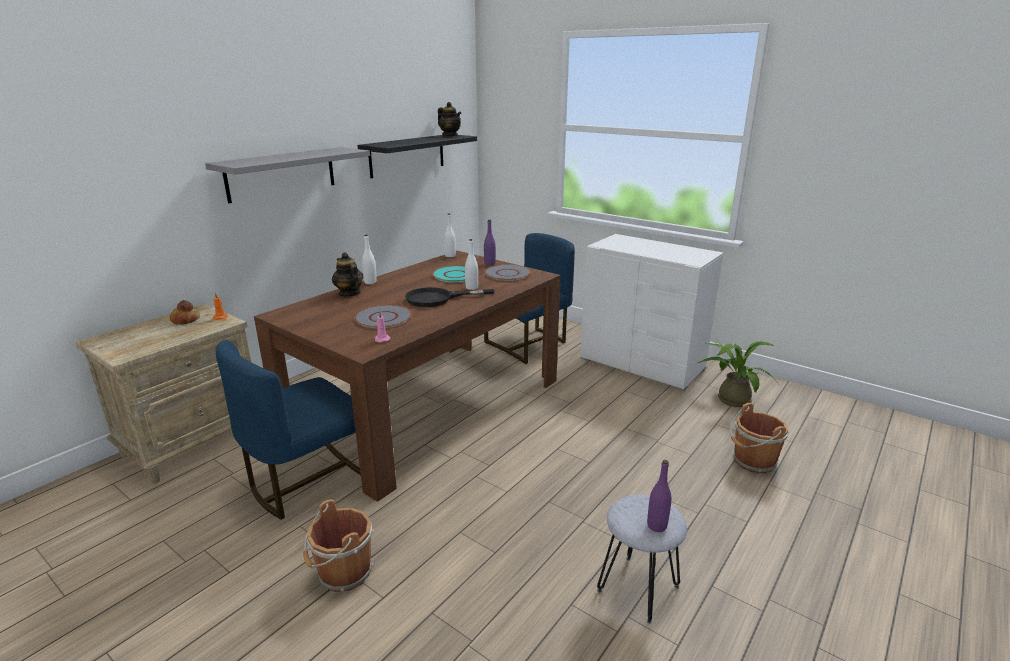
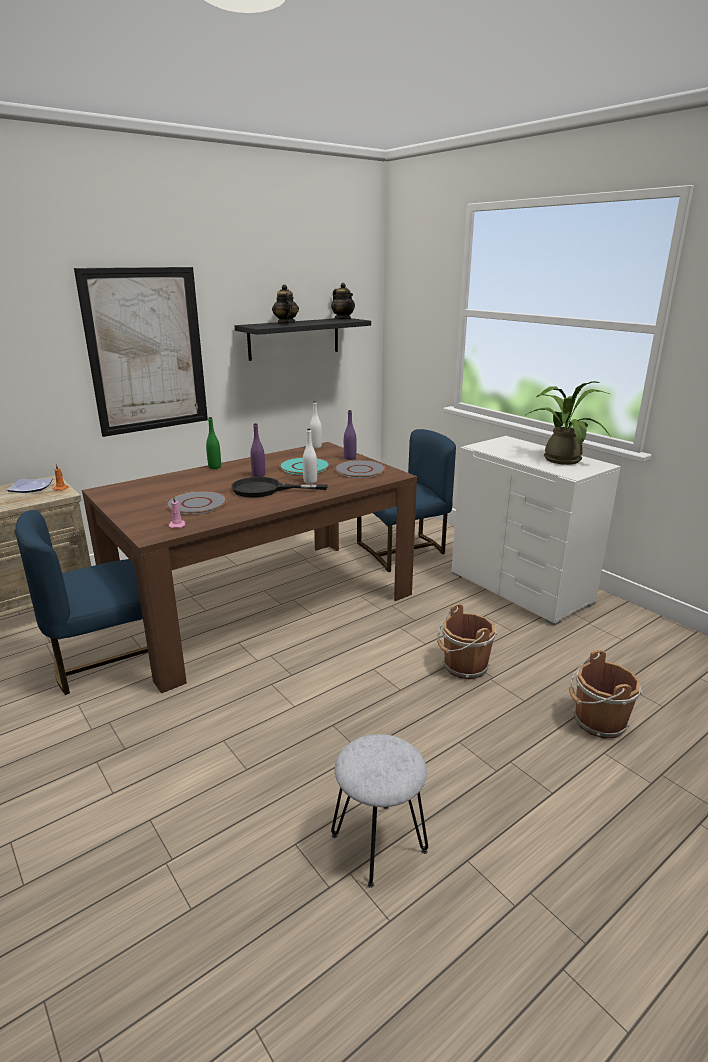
camera: 15 degrees right, 0 degrees up
(185, 320) = (30, 488): bread -> plate
(281, 174) = (147, 351): grey shelf -> picture
(343, 573) = (90, 760): brown bucket -> brown bucket (463, 667)
(349, 293) = (185, 476): teapot -> teapot (285, 323)
(370, 282) = (214, 467): white bottle -> green bottle
(657, 526) = (383, 775): purple bottle -> purple bottle (258, 475)
(731, 398) = (609, 642): potted plant -> potted plant (560, 458)

